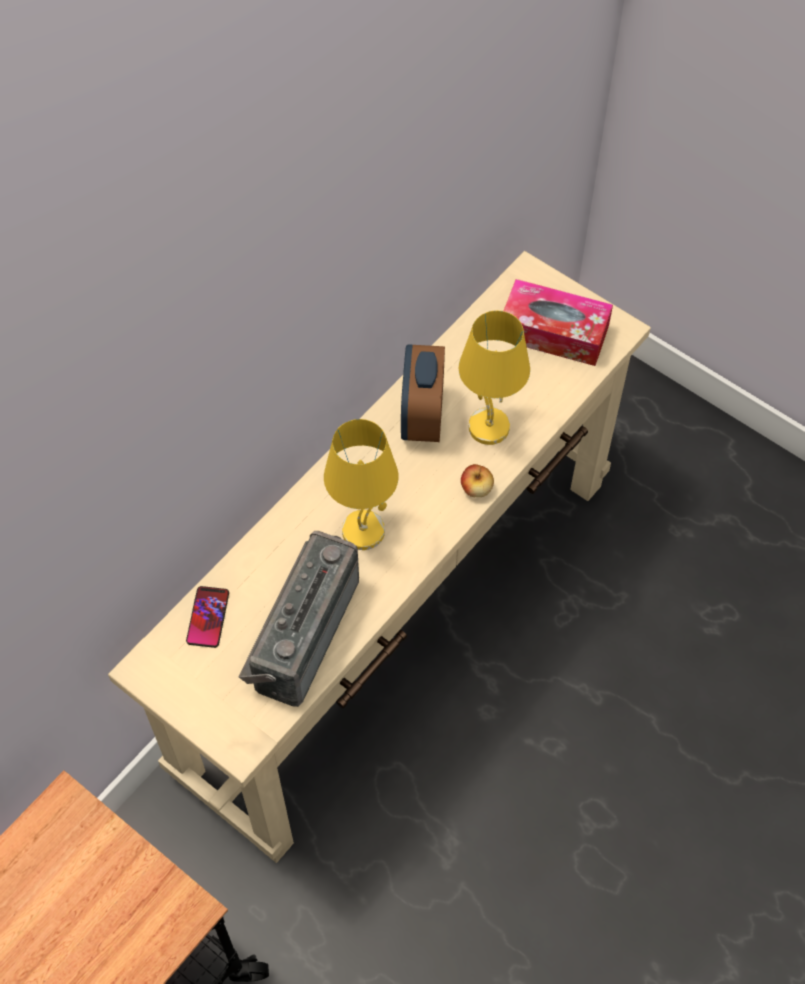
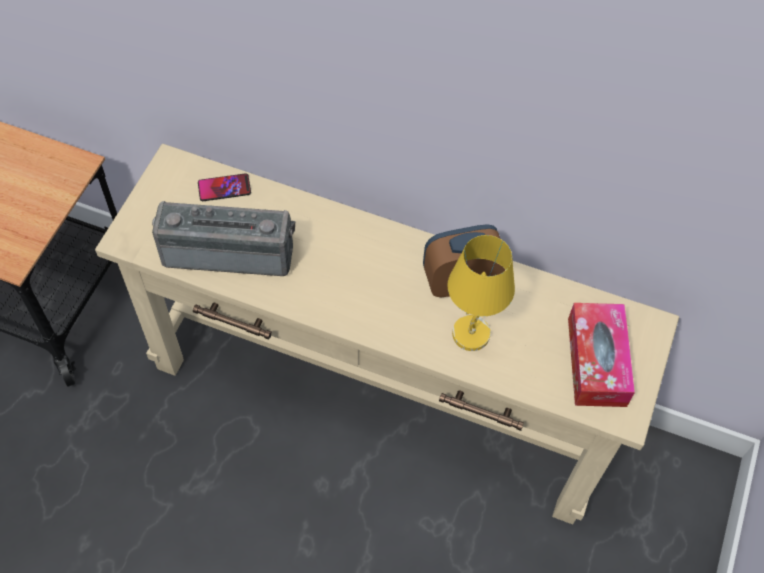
camera: 70 degrees right, 0 degrees up
(364, 530) = (335, 268): yellow table lamp -> none
(476, 489) = (404, 340): apple -> none

